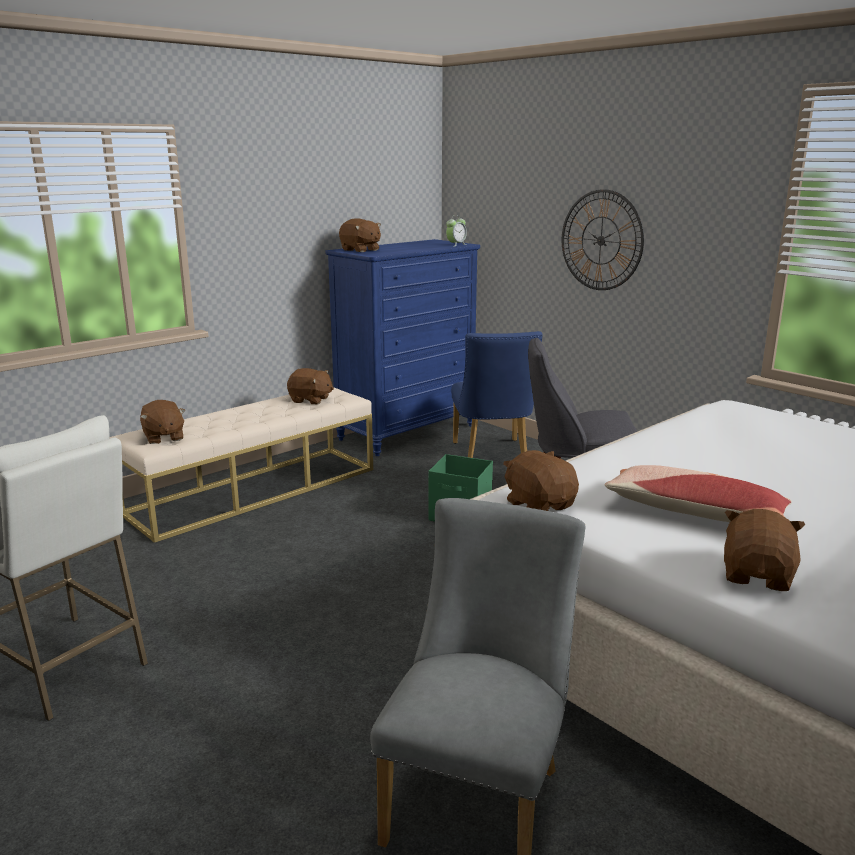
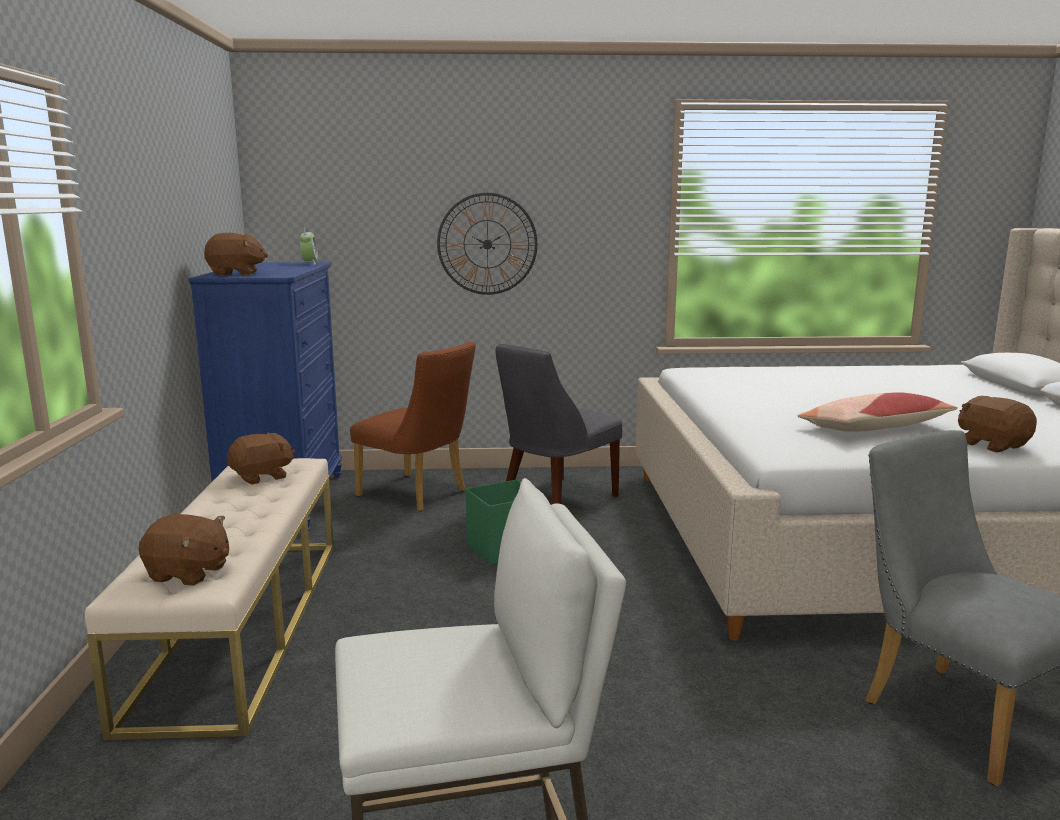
camera: 50 degrees left, 5 degrees down
(492, 456) = (418, 495): blue chair -> brown chair
(539, 505) = (810, 455): brown plush toy -> none

